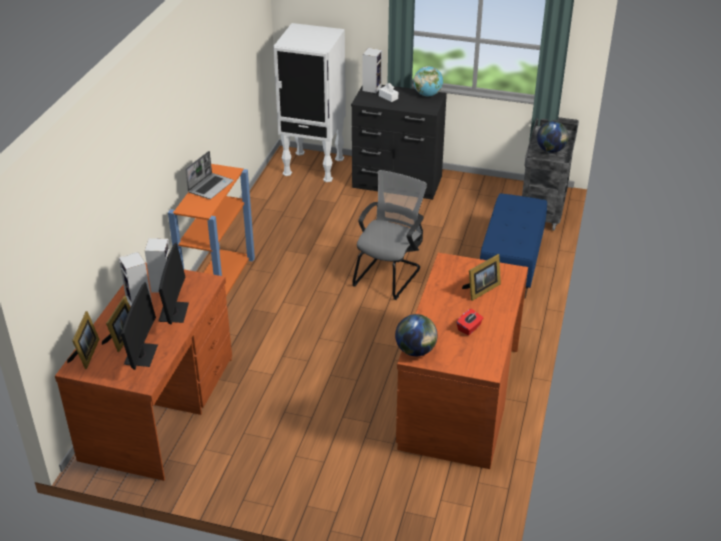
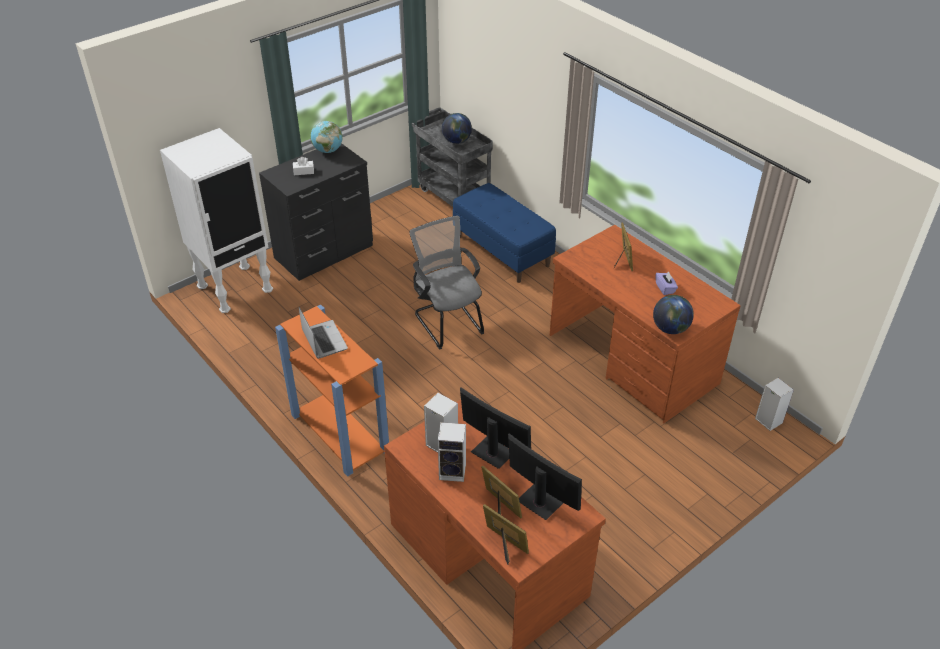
camera: 55 degrees left, 5 degrees up
(372, 88) = (275, 172): speaker -> speaker (767, 420)
(469, 328) = (665, 288): red tissue box -> purple tissue box

